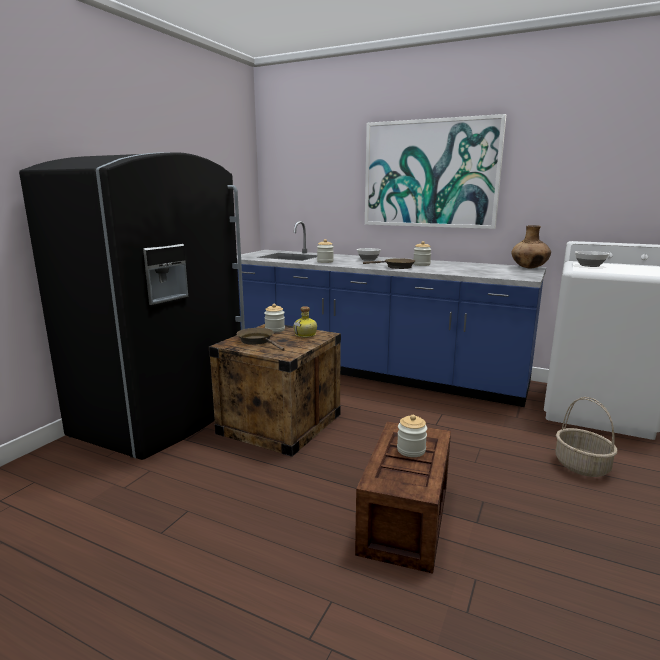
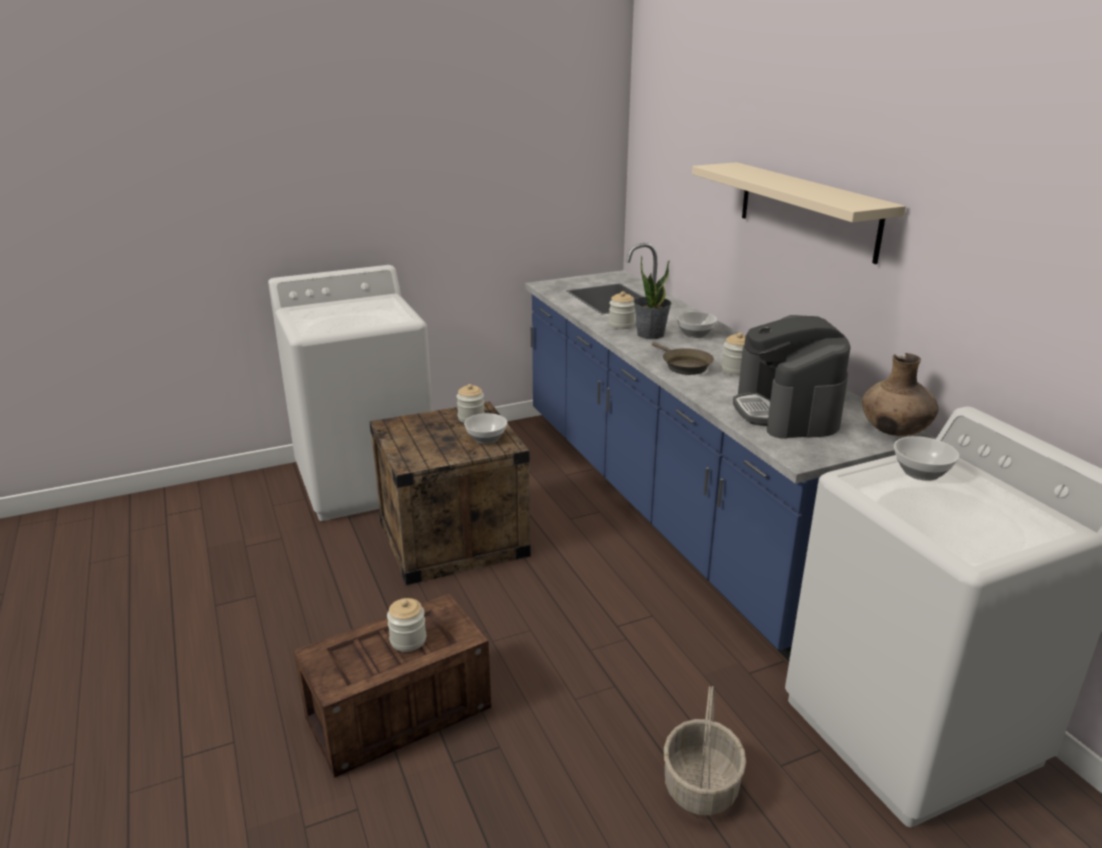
camera: 40 degrees right, 10 degrees up
(165, 417) = (366, 480): black fridge -> white washing machine
(258, 341) = (423, 430): brown frying pan -> none
(306, 335) = (487, 439): bottle -> bowl
(348, 262) = (650, 334): none -> potted plant
(430, 174) = (807, 210): picture -> beige shelf
(479, 270) = (786, 411): none -> coffee machine

